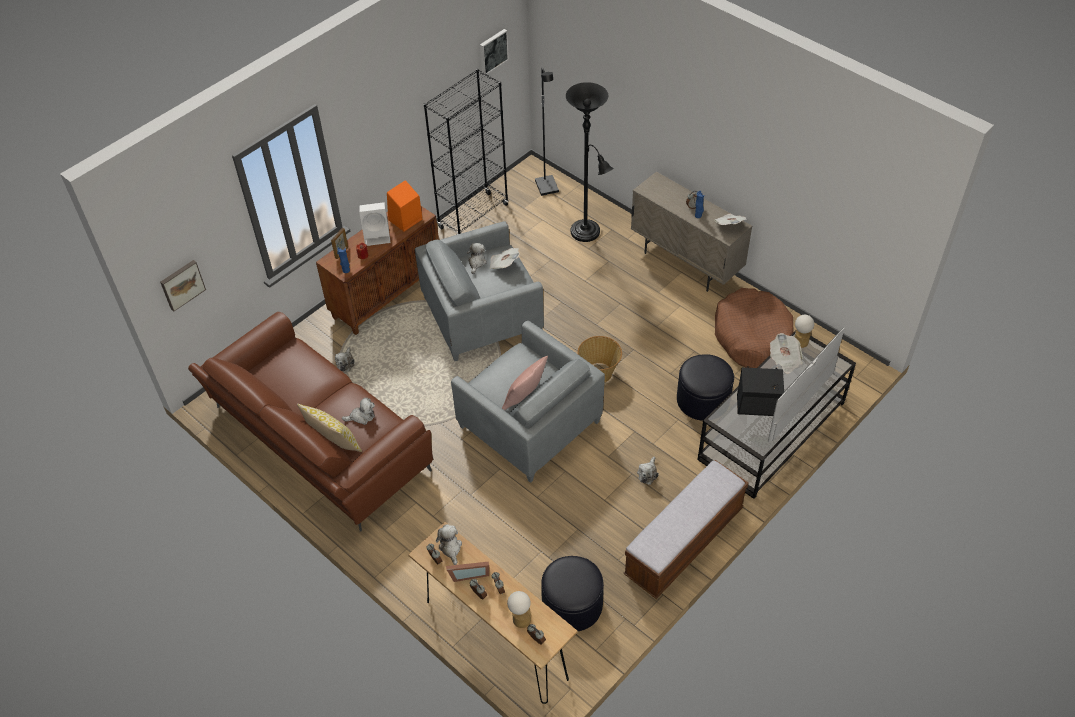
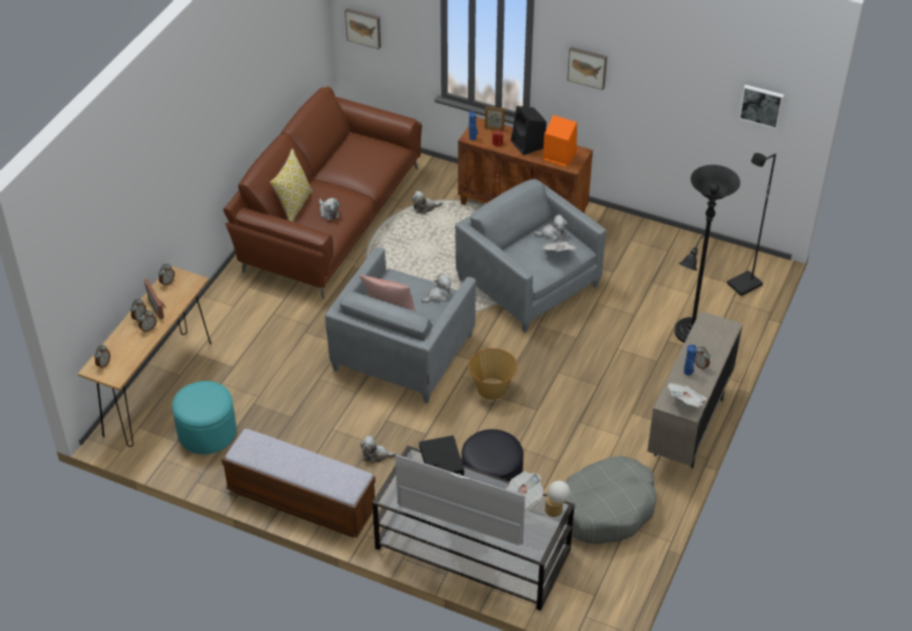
camera: 70 degrees right, 5 degrees down
(373, 136) = (587, 67): none -> picture
(377, 235) = (528, 144): white speaker -> black speaker
(450, 547) = (182, 288): plush toy -> plush toy (438, 295)
(473, 216) = (664, 240): black bookcase -> none
(520, 617) = (123, 349): table lamp -> none
(572, 604) = (207, 432): black ottoman -> turquoise ottoman
(752, 336) = (604, 508): brown dog bed -> grey dog bed

